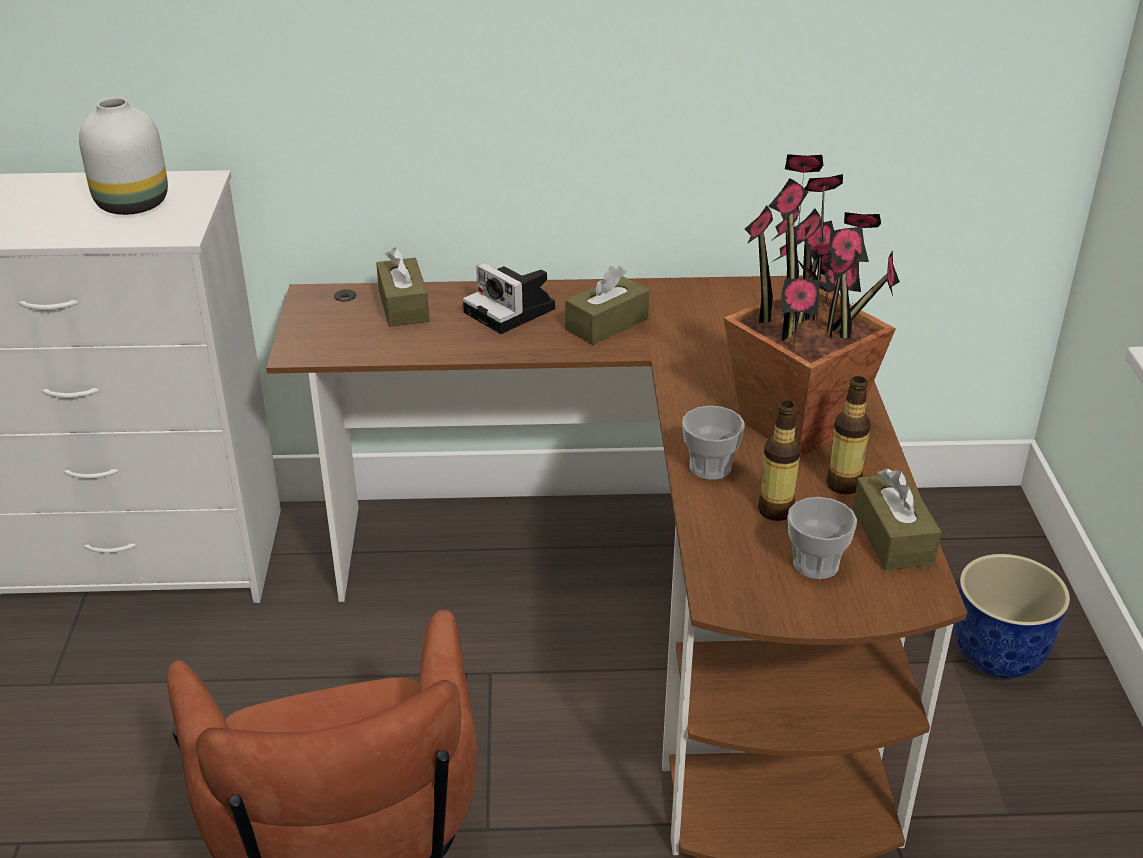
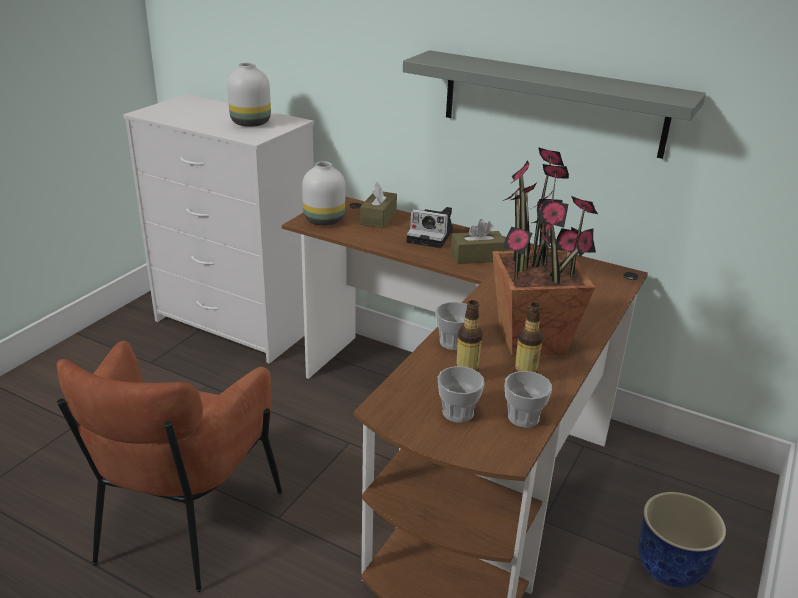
camera: 30 degrees right, 5 degrees down
(324, 338) = (323, 220): none -> white vase
(512, 311) = (432, 236): camera -> camera turned 60 degrees counterclockwise
(661, 63) = (552, 103): none -> grey shelf
(892, 537) = (523, 417): brown tissue box -> cup

